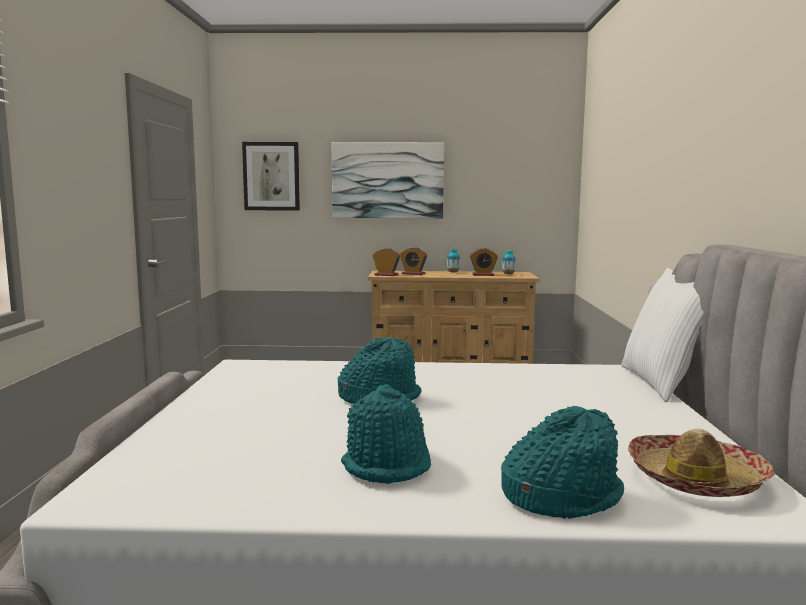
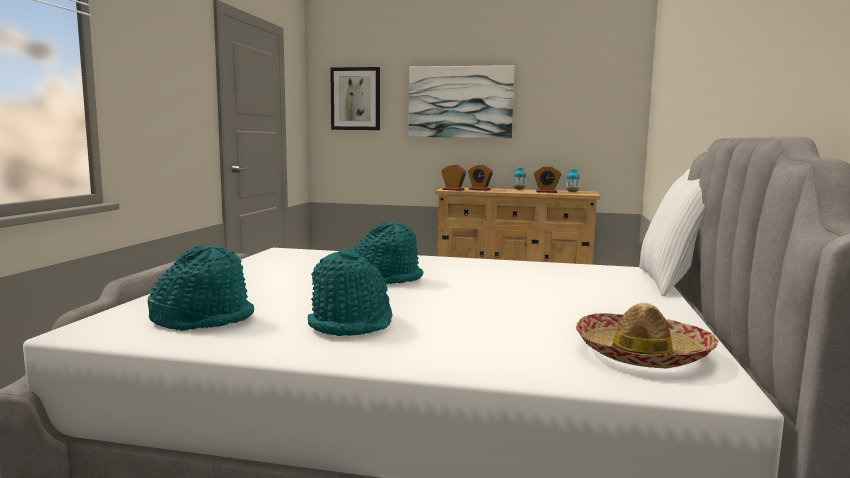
camera: 10 degrees right, 0 degrees up
(560, 496) = (493, 356): turquoise hat -> turquoise hat (204, 319)

